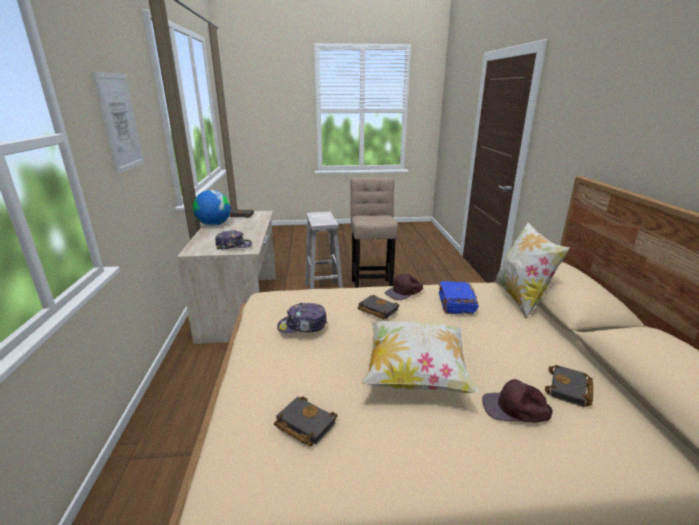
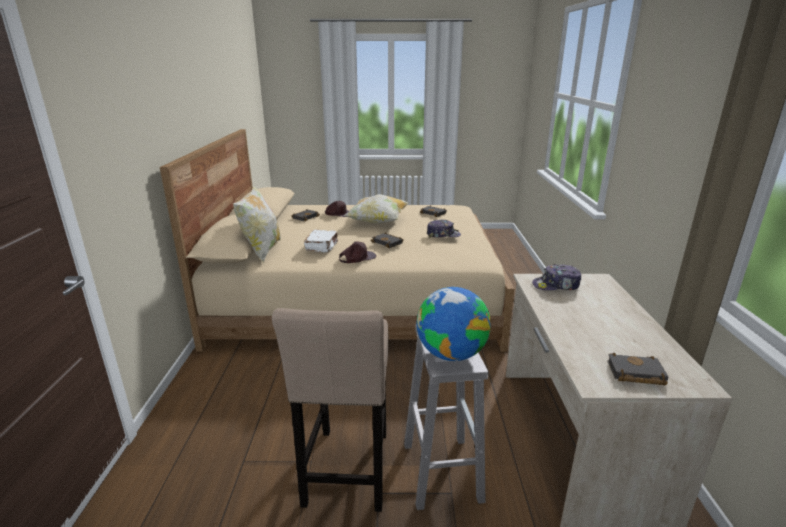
camera: 175 degrees left, 0 degrees up
(120, 122) = (668, 116): picture -> none
(214, 225) = (649, 337): globe -> globe (451, 354)
(456, 304) = (322, 247): blue book -> white book

